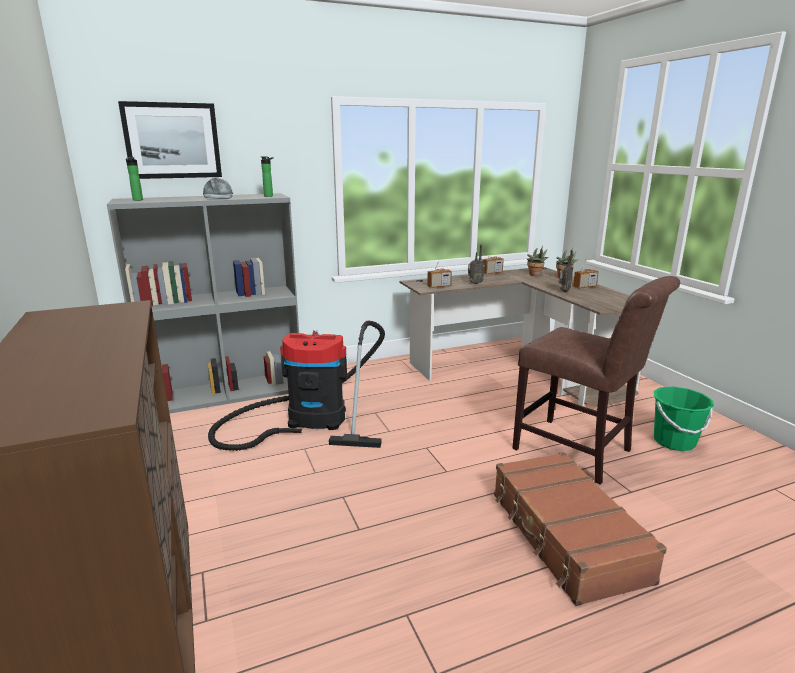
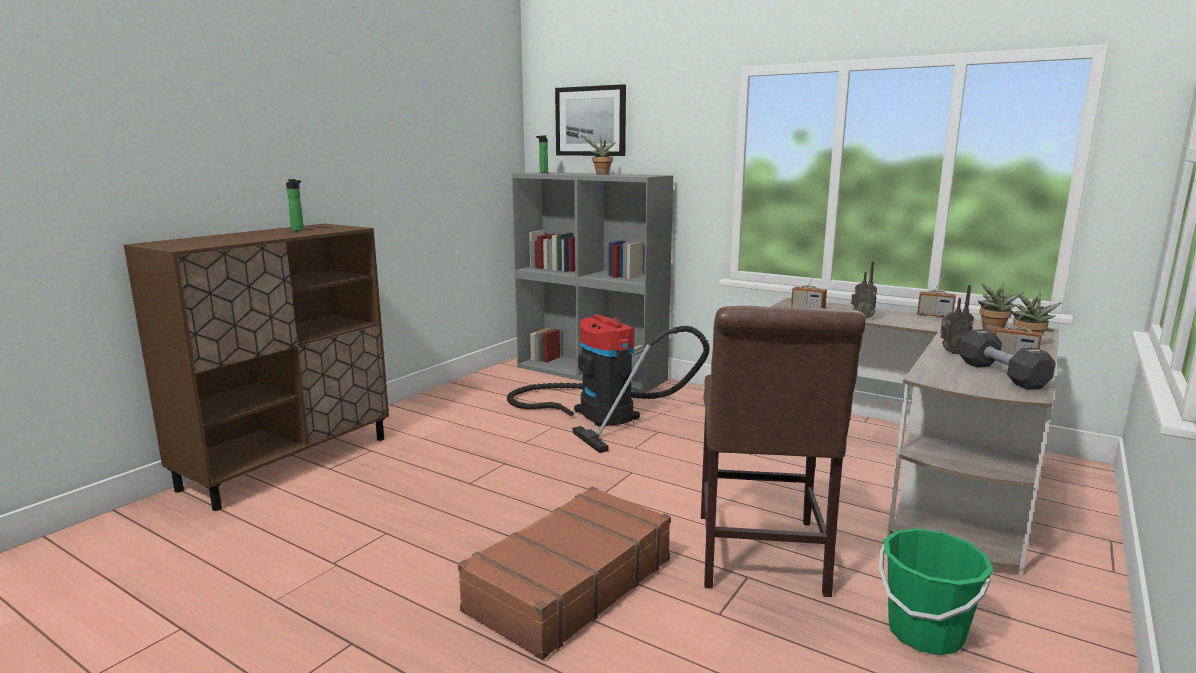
camera: 55 degrees right, 5 degrees down
(218, 197) = (601, 174): grey cap -> potted plant
(270, 196) = (641, 176): bottle -> bottle (298, 230)
(609, 297) = (1001, 375): none -> black dumbbell

